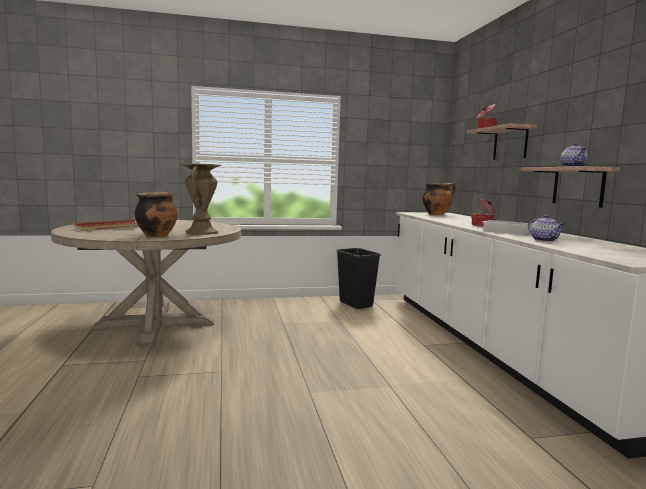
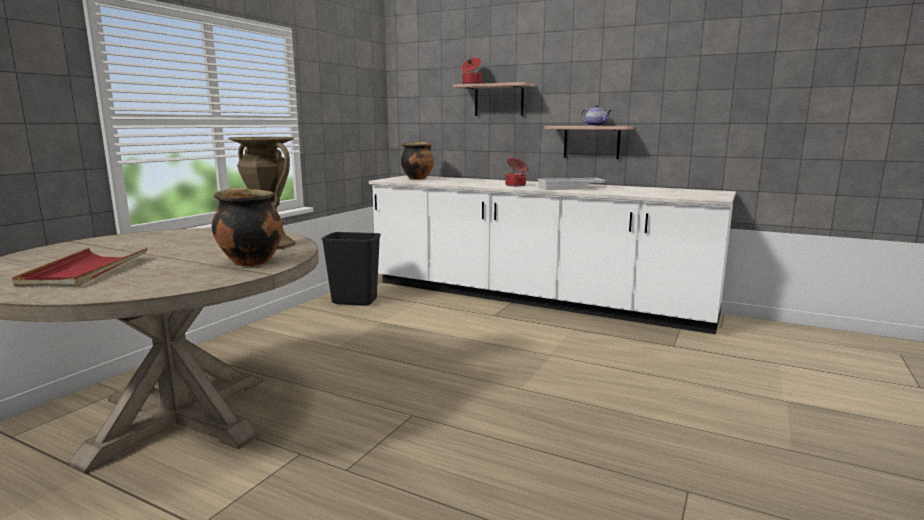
camera: 50 degrees left, 5 degrees up
(544, 240) = (614, 191): teapot -> none

